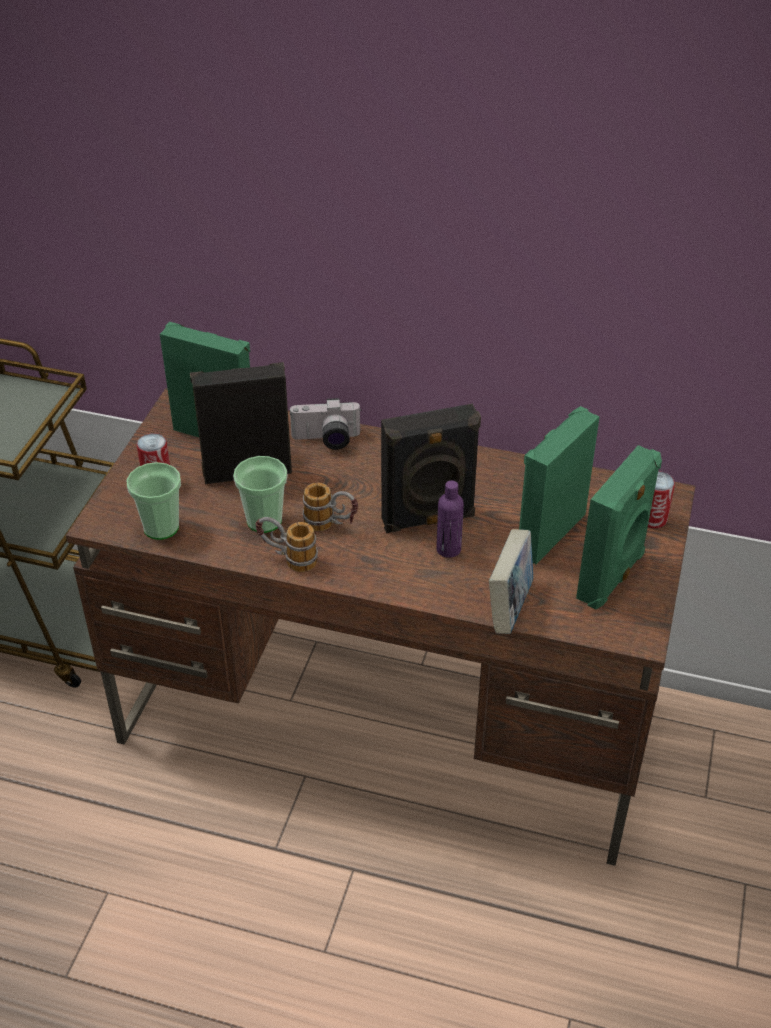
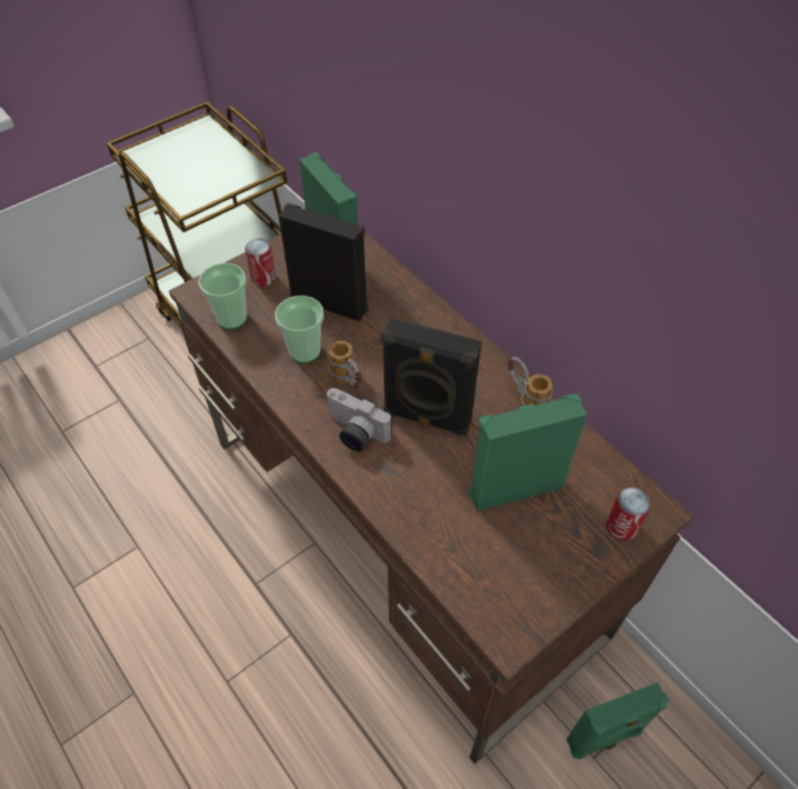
camera: 35 degrees right, 10 degrees up
(288, 559) = (292, 393): mug -> mug (524, 399)
(326, 440) = (410, 306): camera -> camera (354, 433)
(448, 549) = (419, 454): purple bottle -> none
(509, 607) = (420, 538): book -> none
(612, 577) = (534, 564): green speaker -> green speaker (604, 738)

